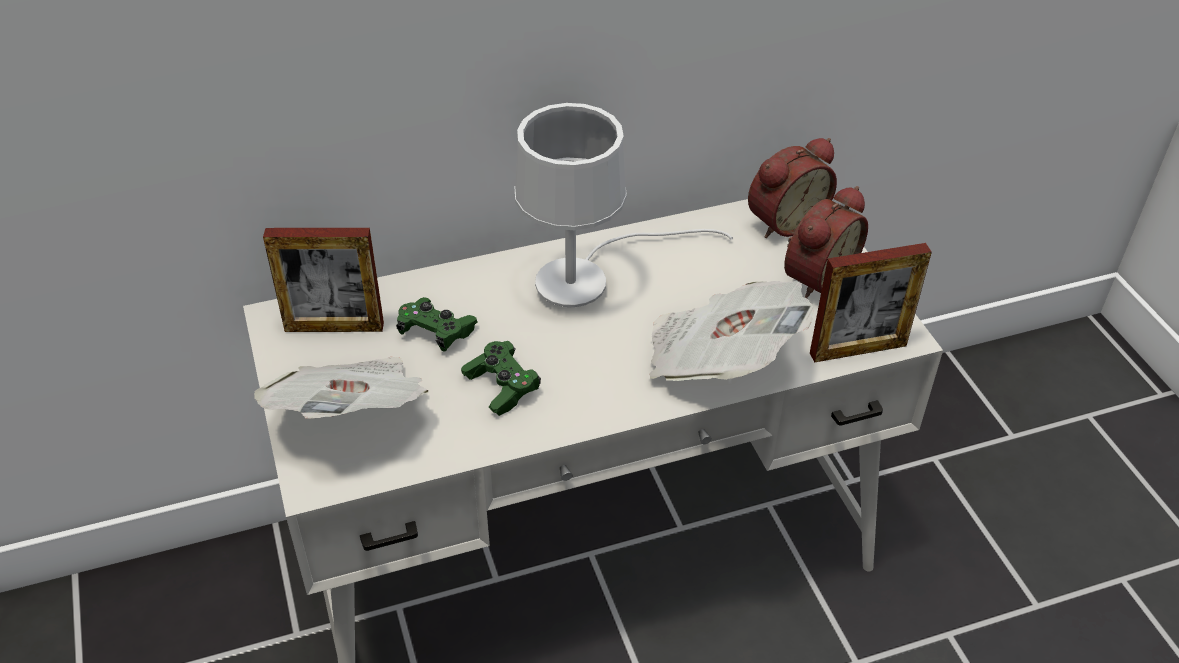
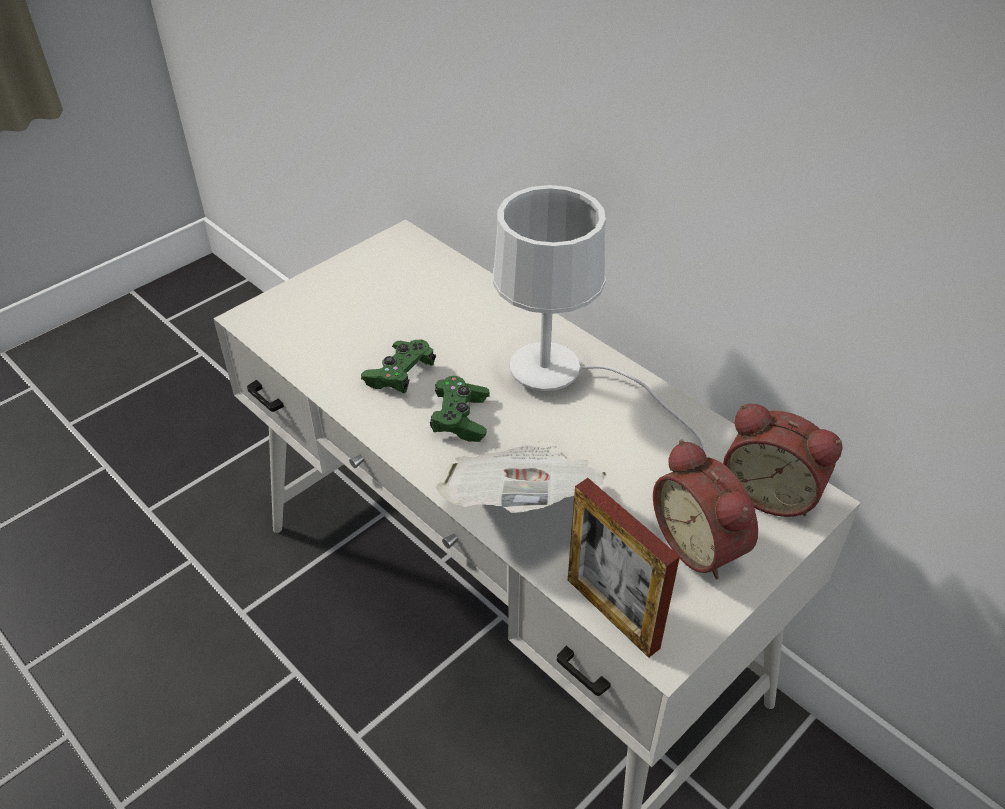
camera: 65 degrees right, 0 degrees up
(334, 327) = (411, 267): picture frame -> none
(353, 416) = (324, 311): newspaper -> none
(436, 332) = (439, 318): green game controller -> green game controller (460, 418)
(815, 276) = (701, 544): alarm clock -> alarm clock turned 45 degrees clockwise

